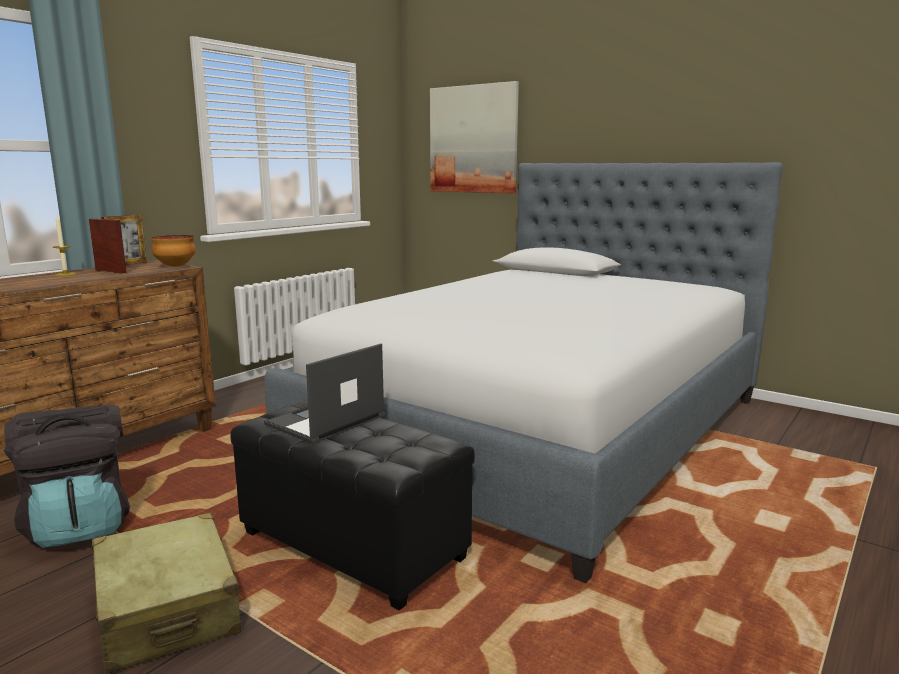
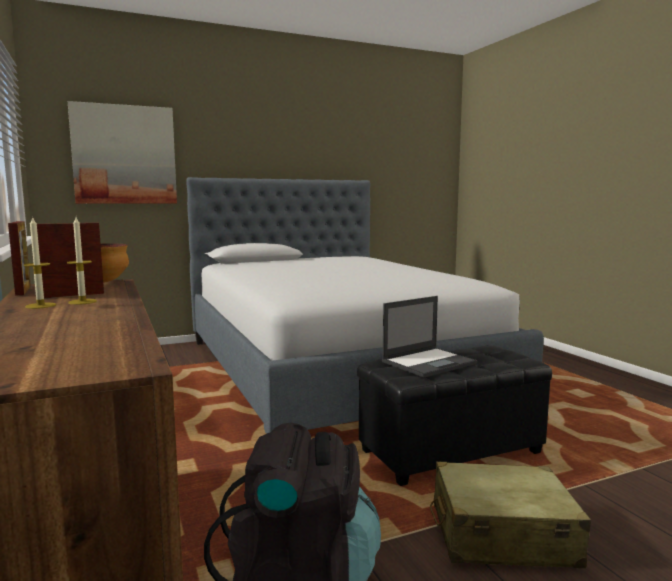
camera: 60 degrees left, 5 degrees down
(82, 276) = (82, 302): none -> candle
(324, 420) = (429, 362): laptop -> laptop turned 105 degrees counterclockwise

